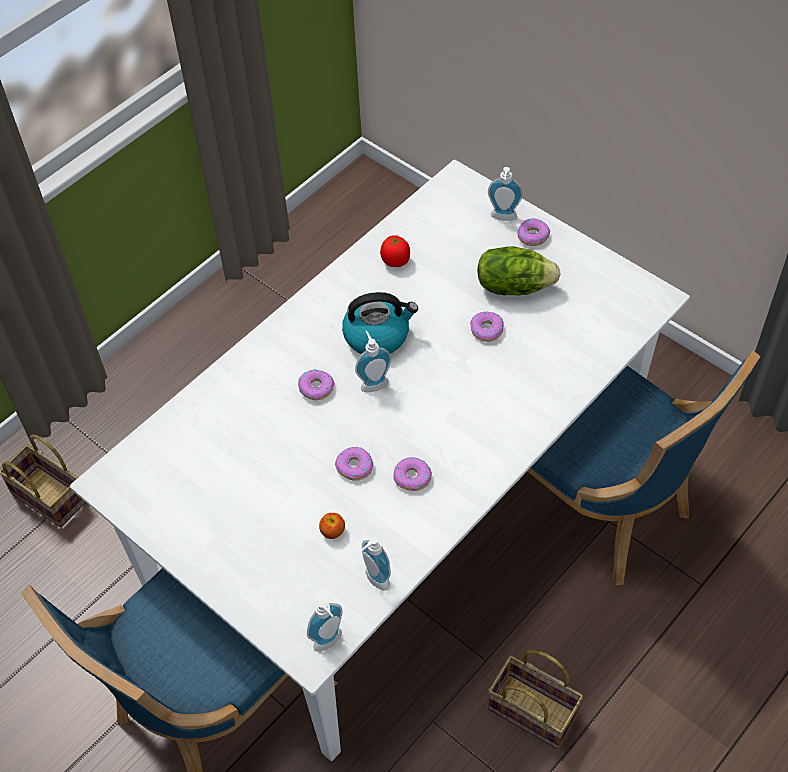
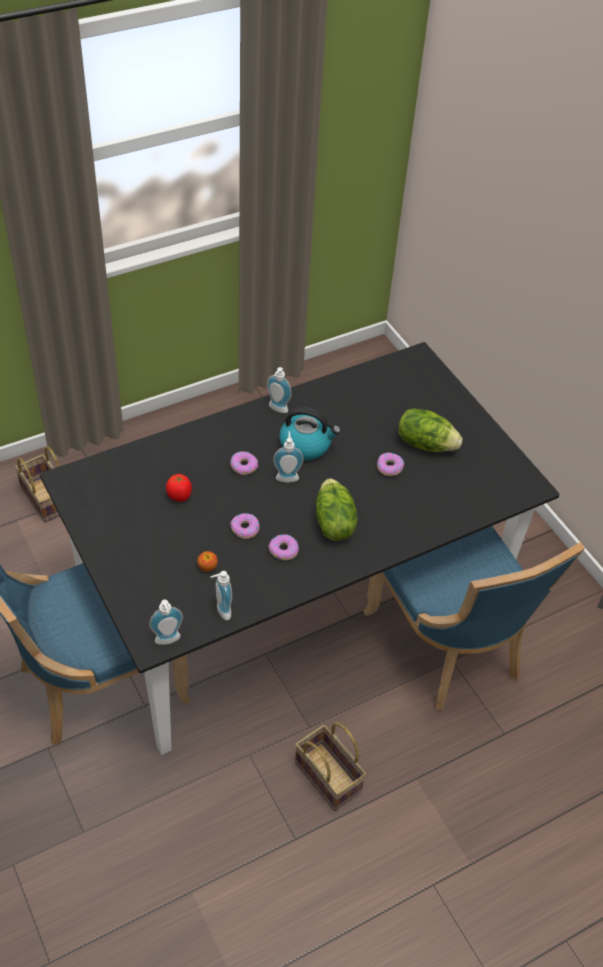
camera: 15 degrees right, 5 degrees down
(396, 261) = (345, 398): tomato -> tomato (179, 496)
(399, 512) = (293, 597): white dining table -> black dining table
(453, 422) = (333, 522): none -> lettuce
(503, 218) = (441, 394): soap dispenser -> soap dispenser (277, 409)
(532, 236) = (457, 413): donut -> none

